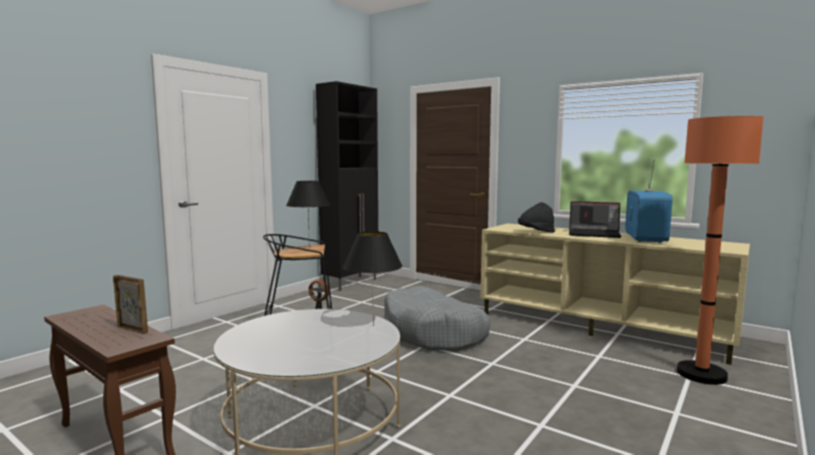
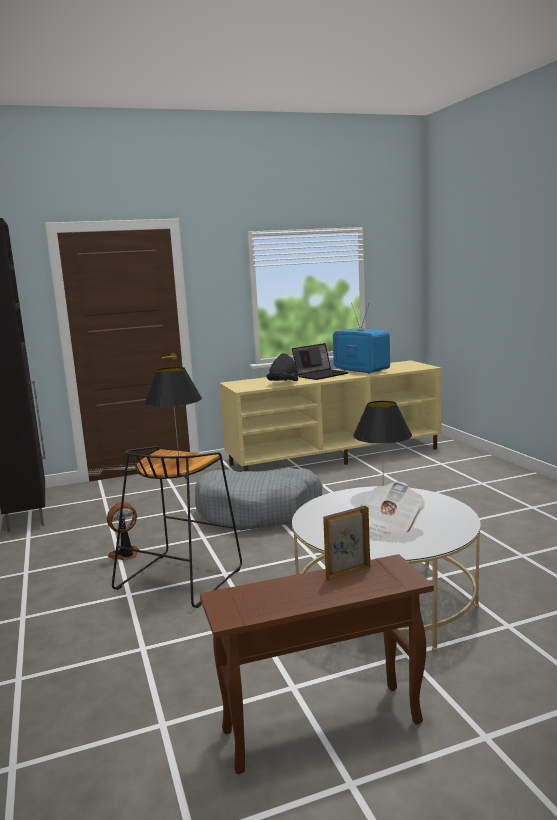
camera: 55 degrees left, 5 degrees up
(283, 341) = (389, 529): none -> newspaper
(701, 374) = (441, 460): orange floor lamp -> none

